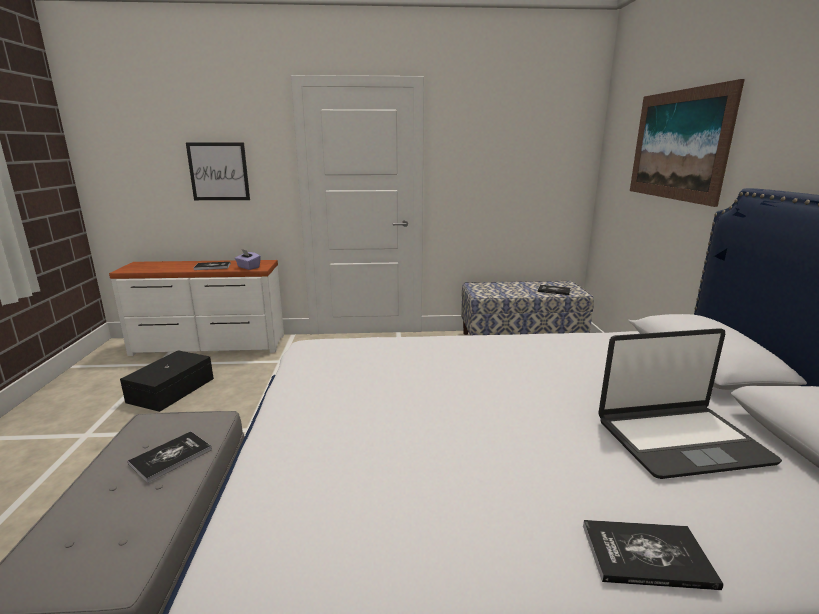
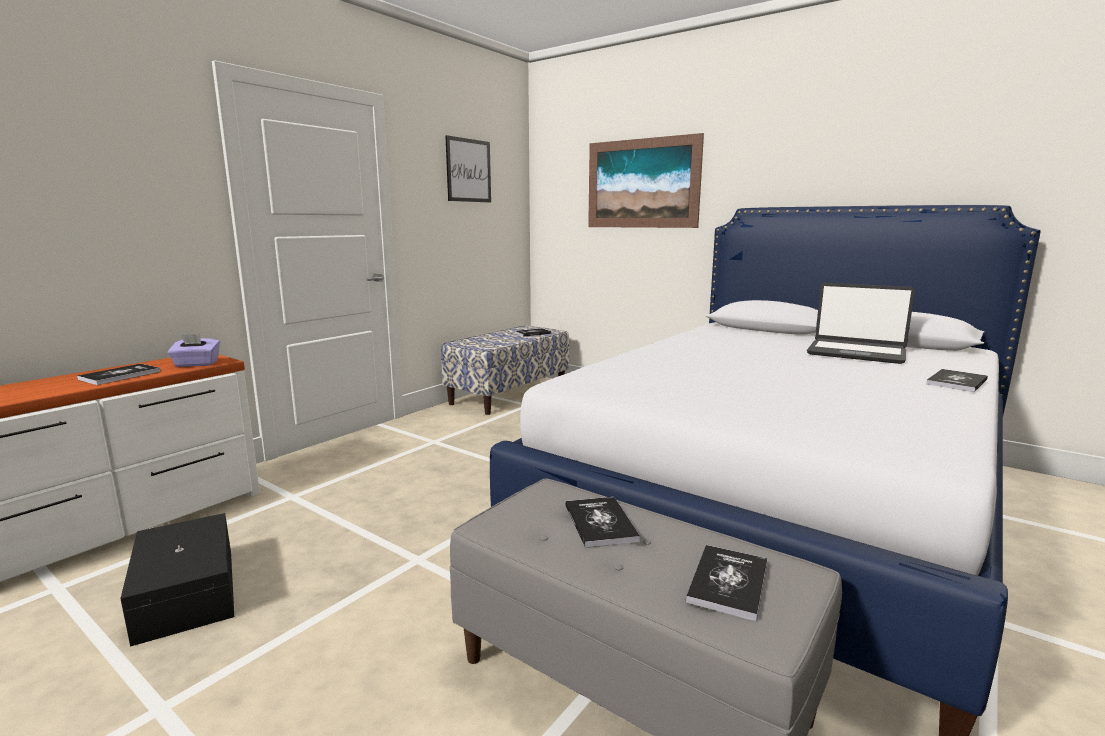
camera: 50 degrees left, 5 degrees down
(92, 543) = (728, 582): none -> book
(218, 171) = (86, 206): picture -> picture (468, 170)
(680, 440) = (856, 353): laptop -> laptop turned 90 degrees clockwise

